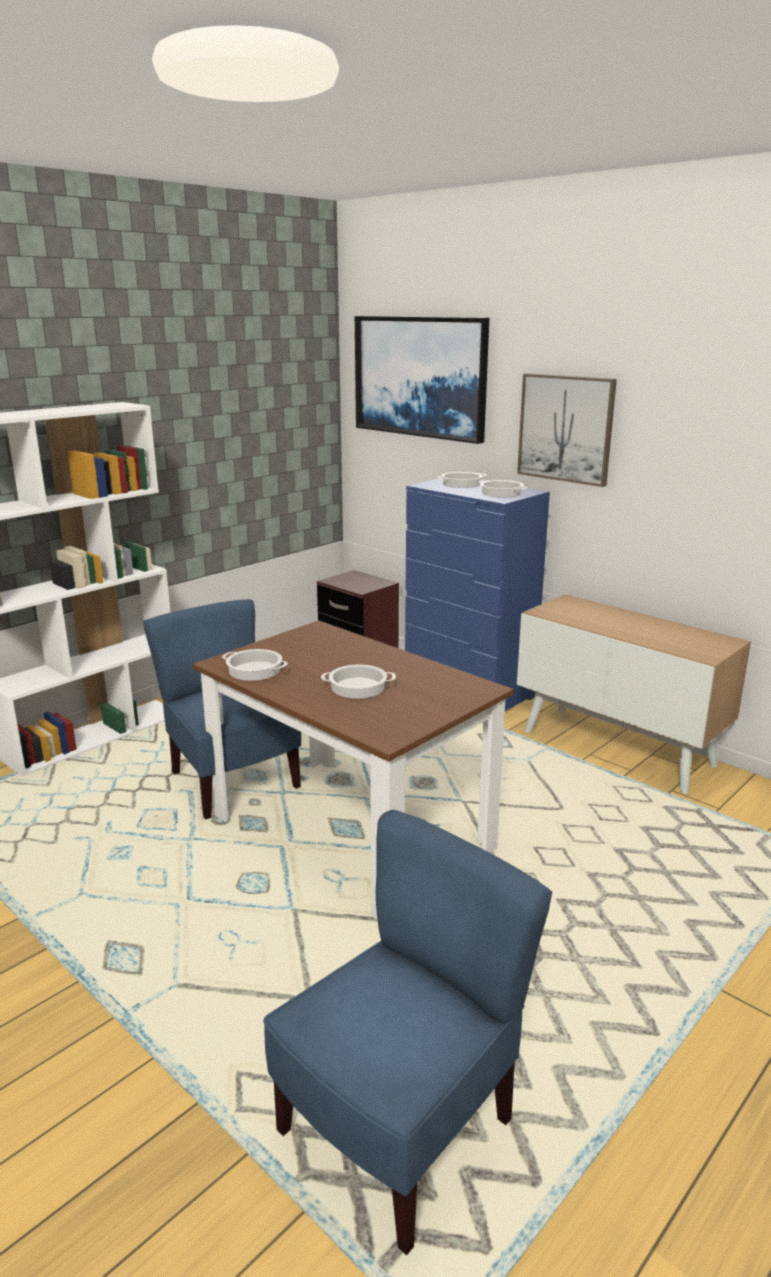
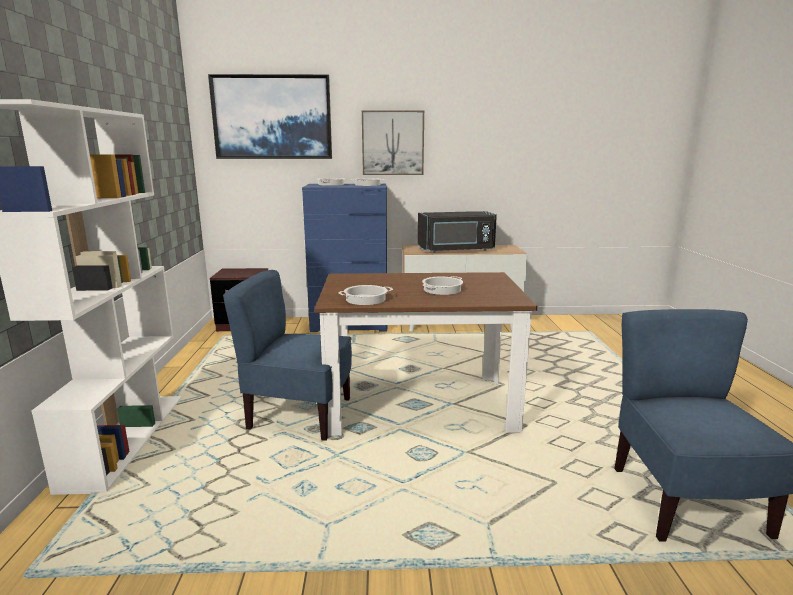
camera: 45 degrees left, 5 degrees down
(616, 625) = (456, 250): none -> black microwave

